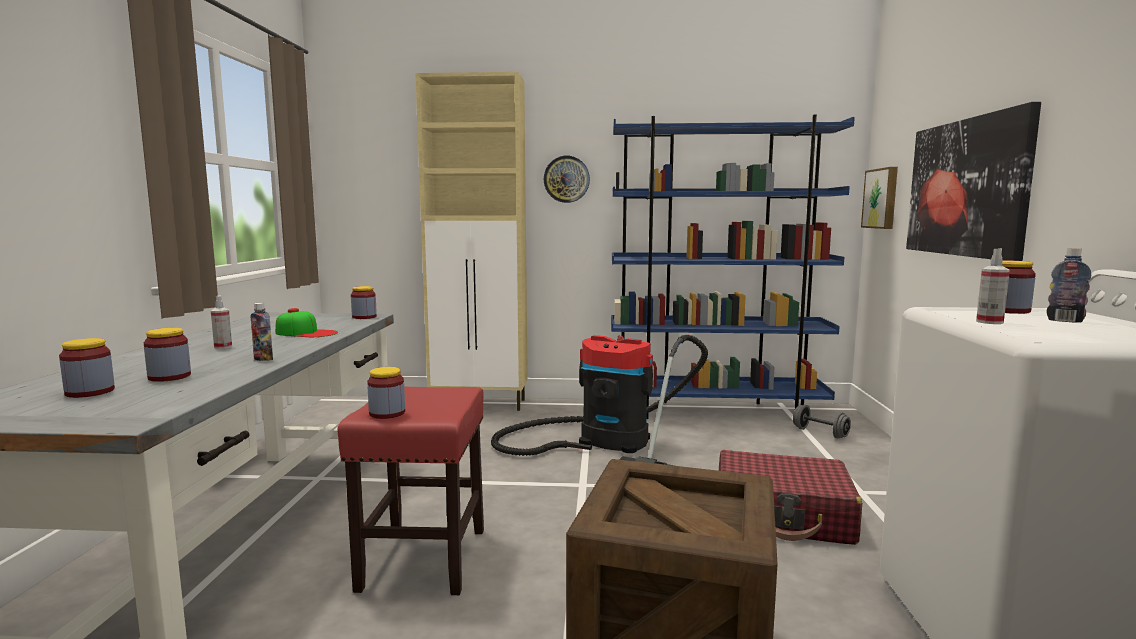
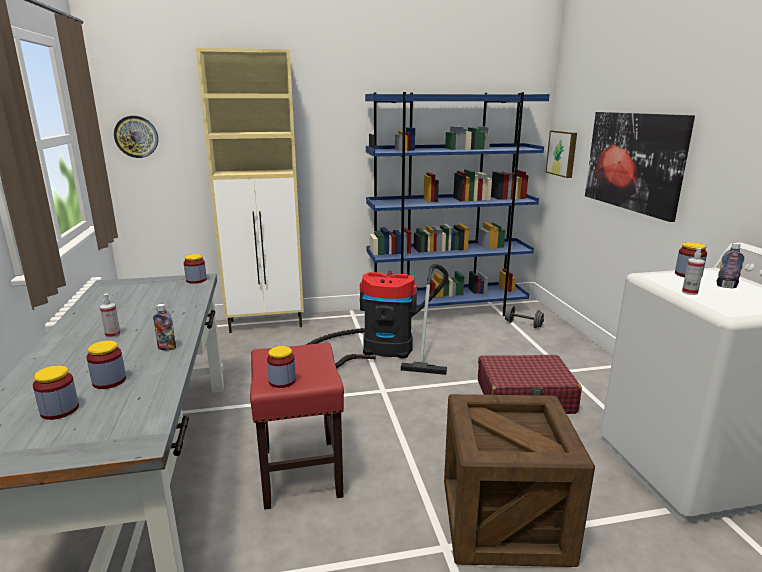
camera: 15 degrees left, 10 degrees up
(306, 333) = (167, 307): cap -> none
(566, 179) = (327, 137): wall clock -> wall clock (136, 136)

